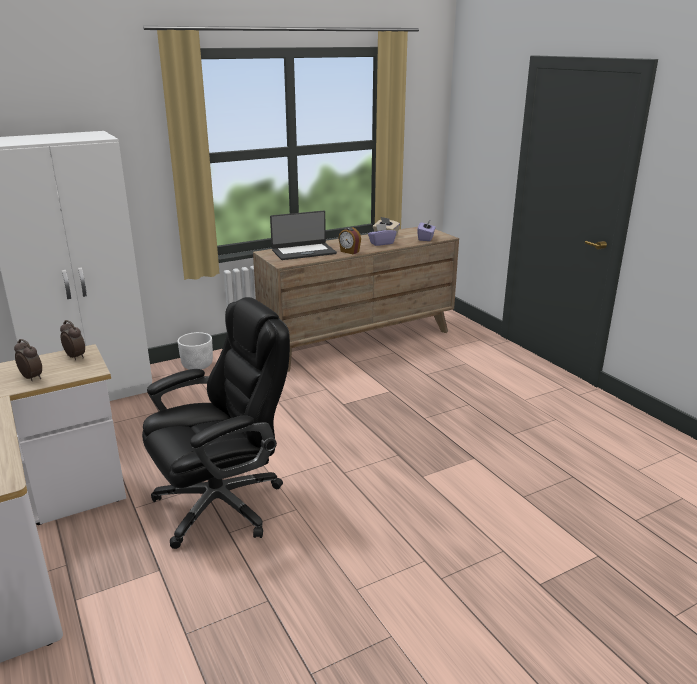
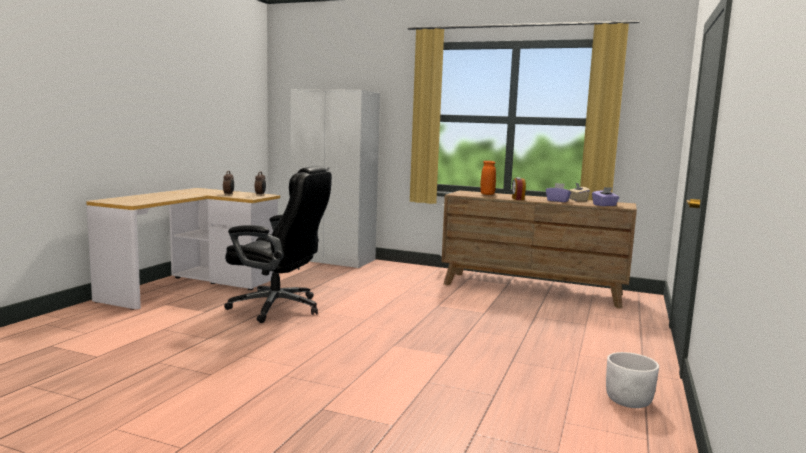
camera: 50 degrees right, 15 degrees down
(197, 365) = (404, 267): white planter -> white planter (628, 401)
(303, 252) = (487, 194): laptop -> orange vase

